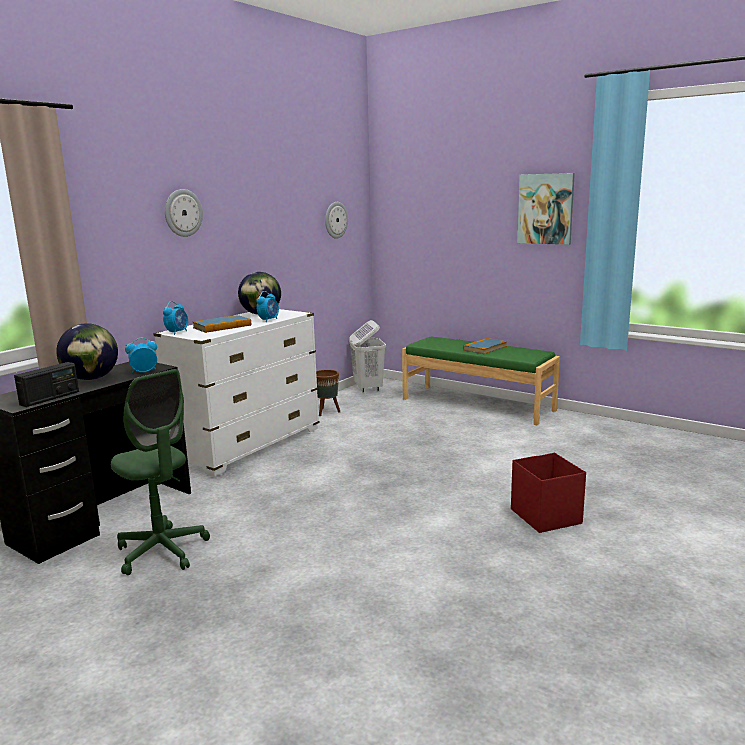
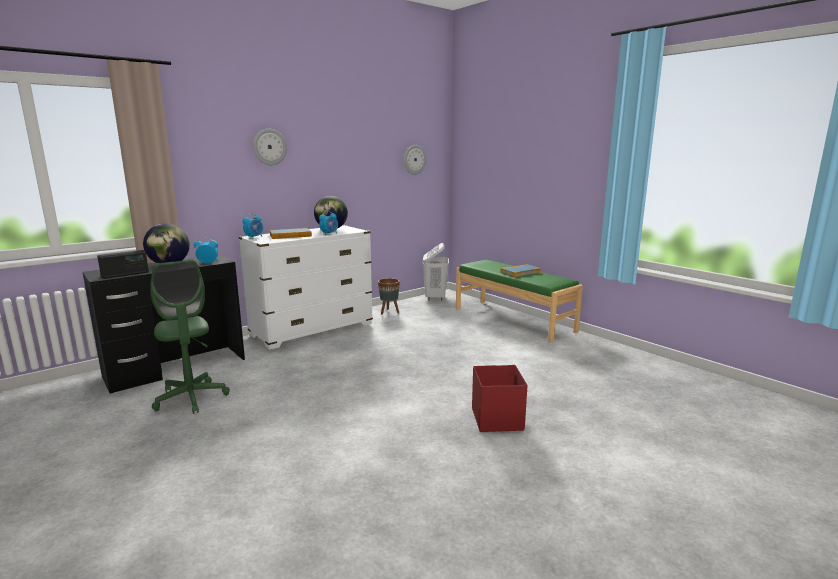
camera: 15 degrees right, 0 degrees up
(545, 209) = (578, 154): picture -> none

